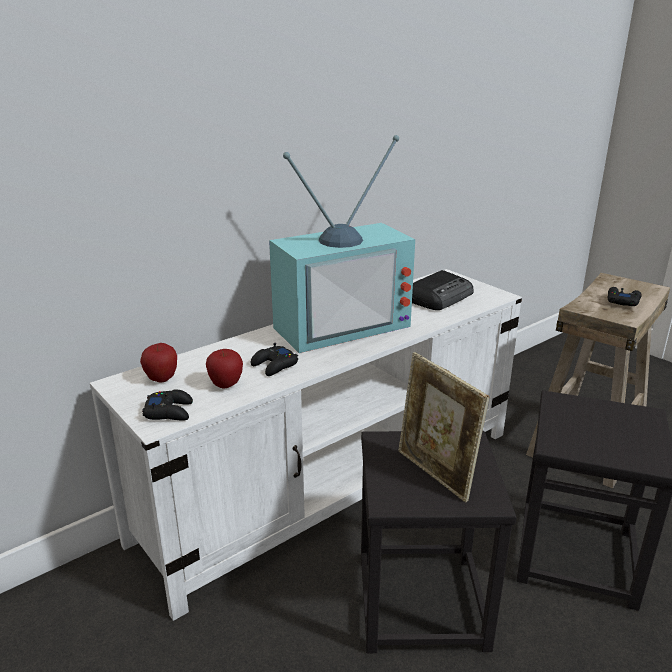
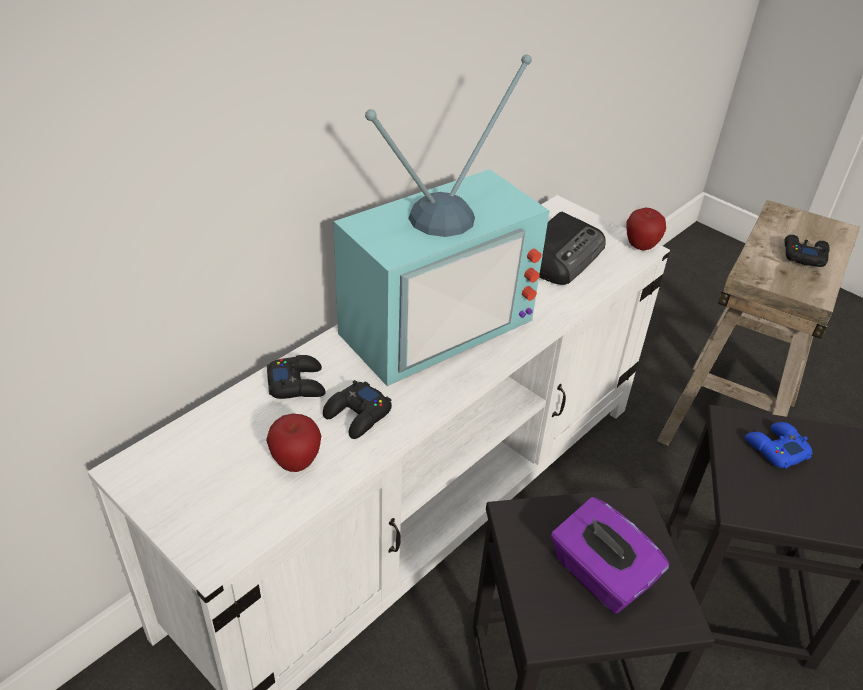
camera: 10 degrees left, 15 degrees up
(161, 379) = (197, 456): apple -> apple (640, 246)
(169, 411) = (225, 525): black game controller -> black game controller (297, 383)
(435, 474) = (600, 575): picture frame -> purple tissue box
(588, 416) = (775, 449): none -> blue game controller

